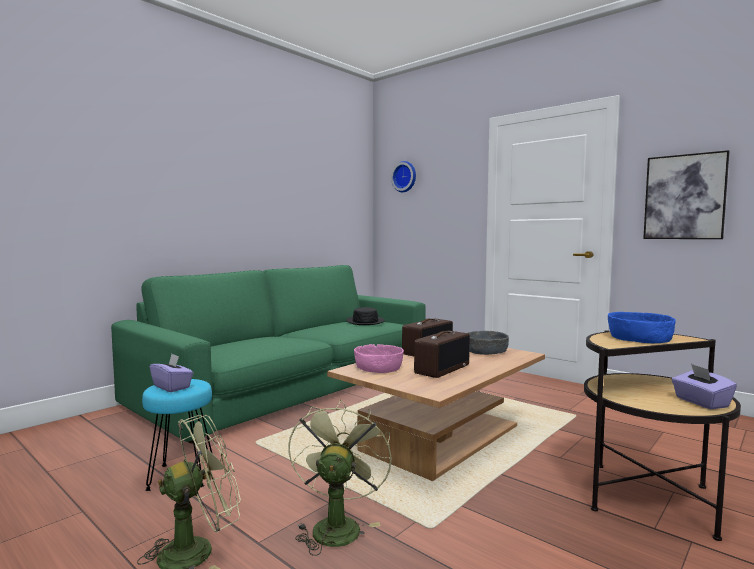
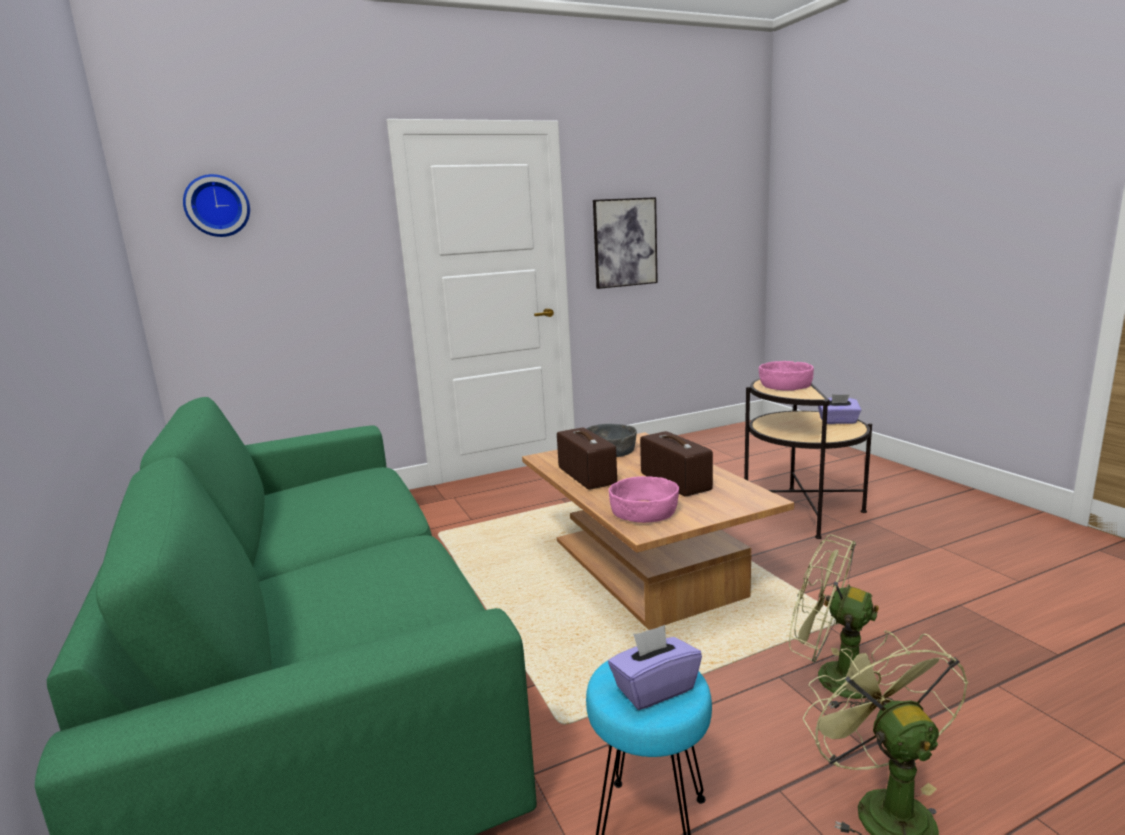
camera: 65 degrees left, 10 degrees up
(365, 321) = (347, 484): black hat -> none
(638, 338) = (785, 385): blue bowl -> pink bowl

